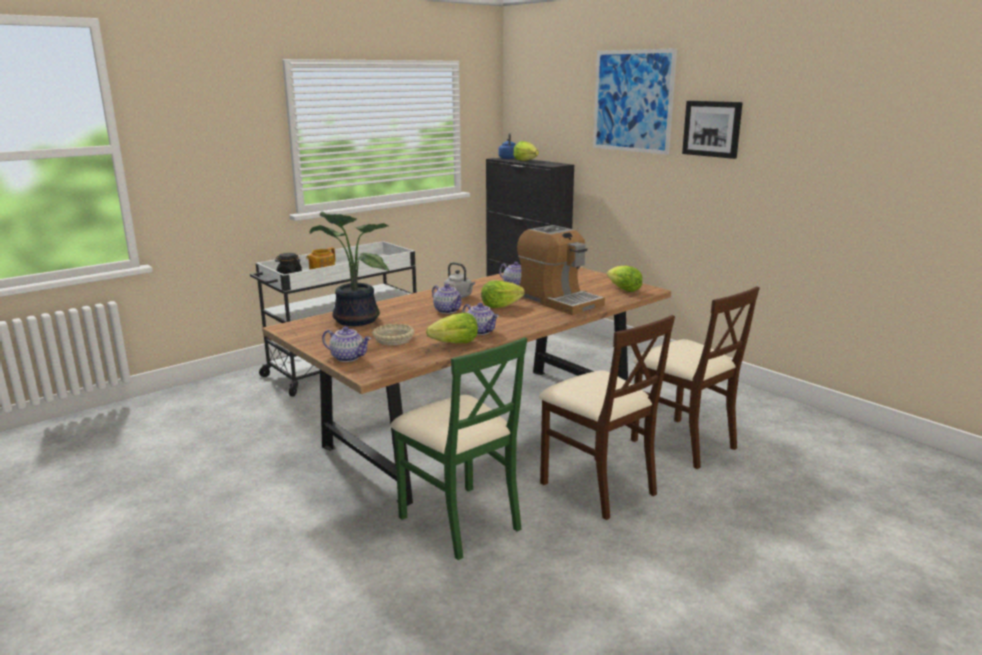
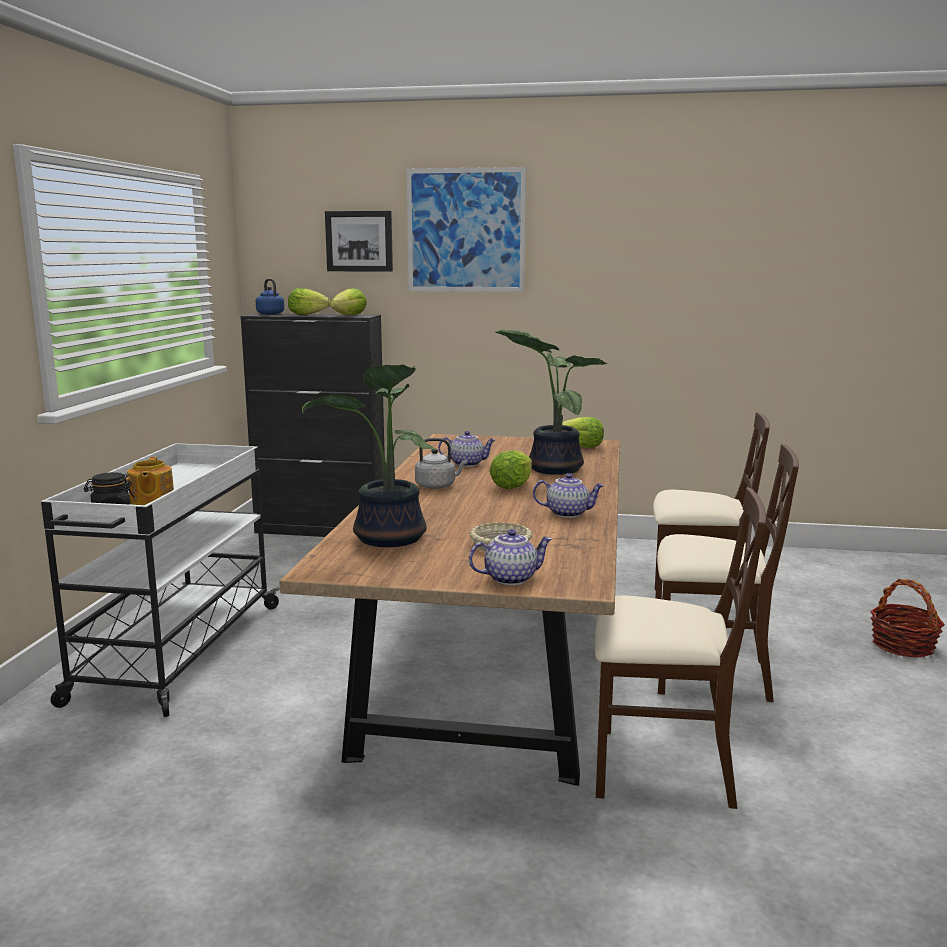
camera: 40 degrees left, 5 degrees down
(448, 310) = (469, 502): teapot -> none
(455, 343) = (580, 531): lettuce -> lettuce (349, 315)
(460, 521) = (661, 768): green chair -> beige chair
(558, 300) = (552, 468): coffee machine -> potted plant
(712, 128) = (581, 258): picture -> picture (359, 241)
(801, 531) = (903, 646): none -> basket

